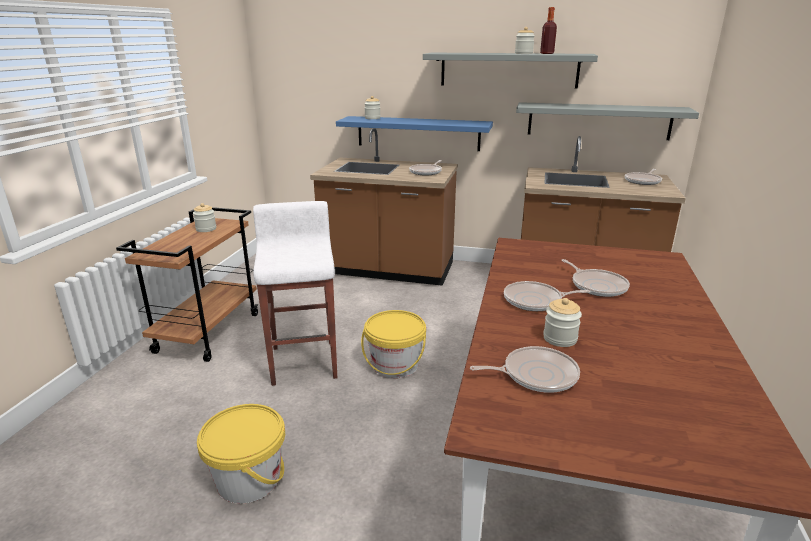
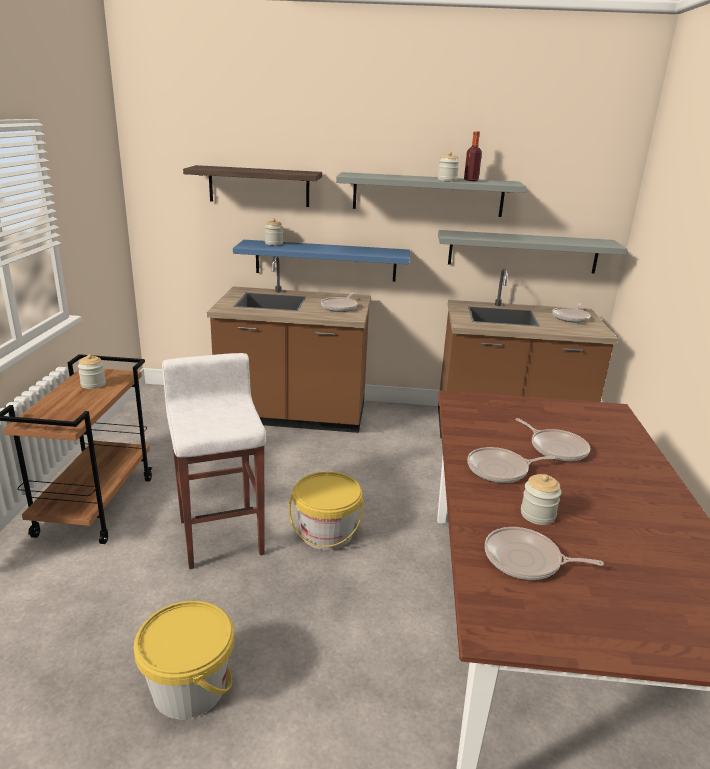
camera: 10 degrees left, 0 degrees up
(360, 68) = (259, 186): none -> shelf
(536, 375) = (526, 560): frying pan -> frying pan turned 150 degrees counterclockwise

